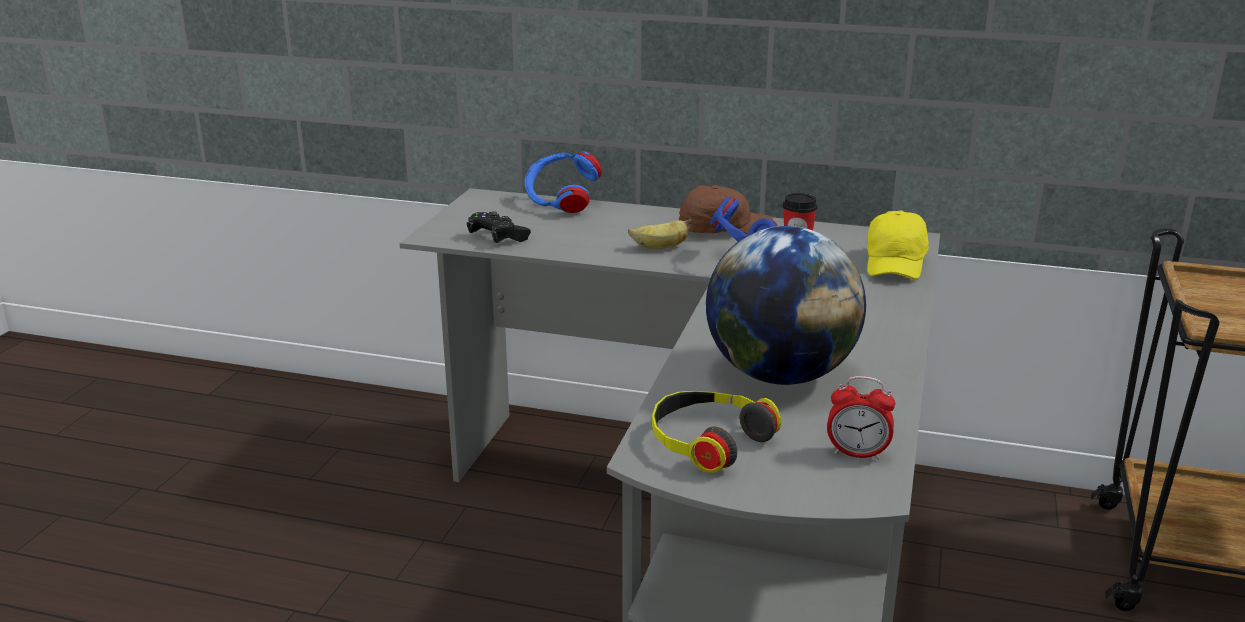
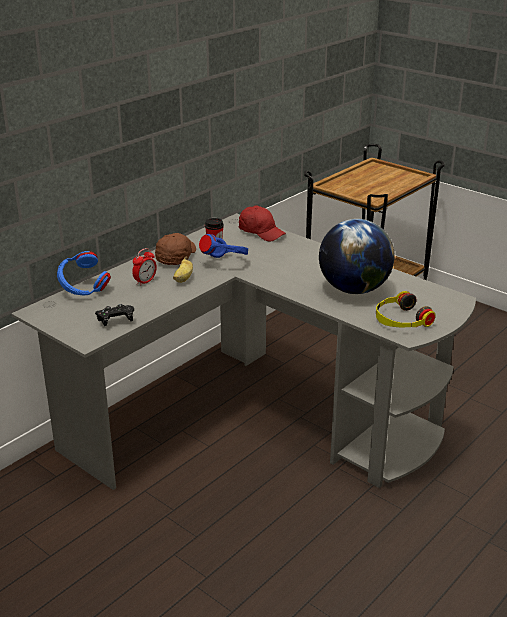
camera: 65 degrees left, 5 degrees up
(857, 453) = (429, 293): alarm clock -> alarm clock (145, 281)
(895, 263) = (261, 232): yellow cap -> red cap

